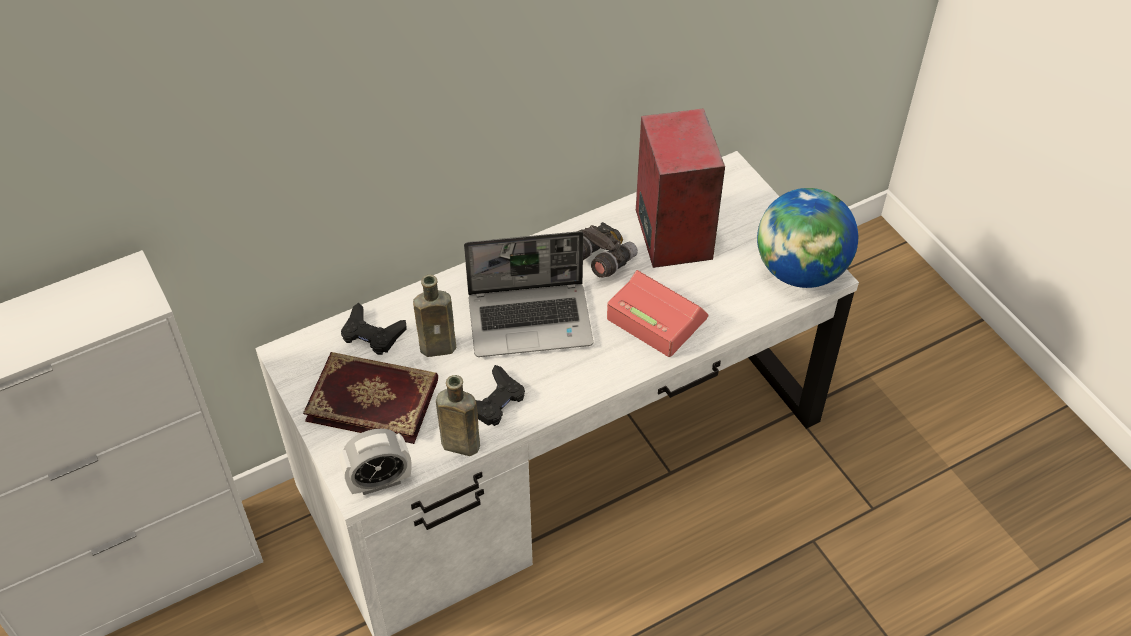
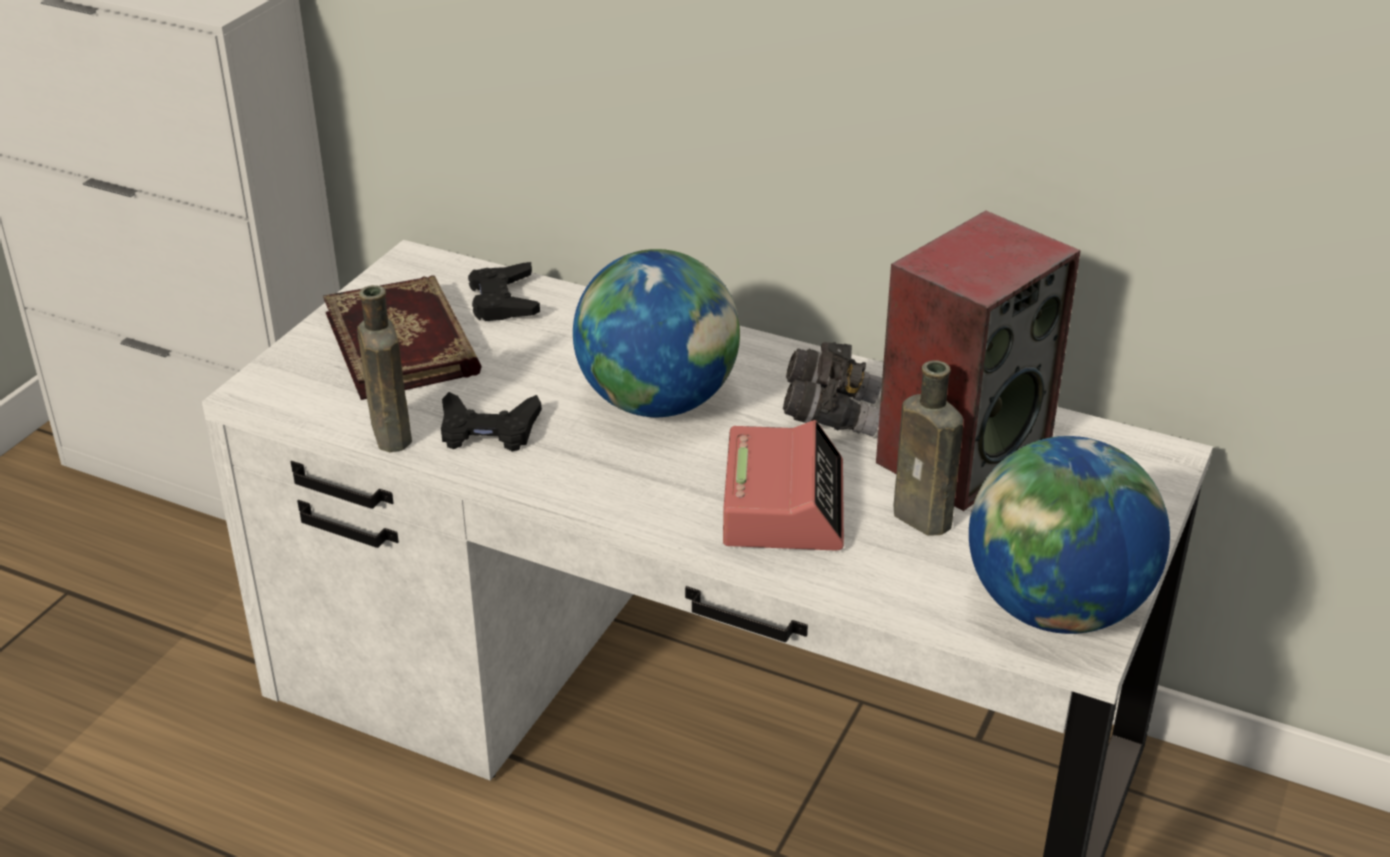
camera: 55 degrees right, 15 degrees down
(379, 481) = (280, 400): alarm clock -> none
(441, 346) = (536, 354): brown bottle -> brown bottle (926, 519)
(531, 320) = (657, 402): laptop -> globe

